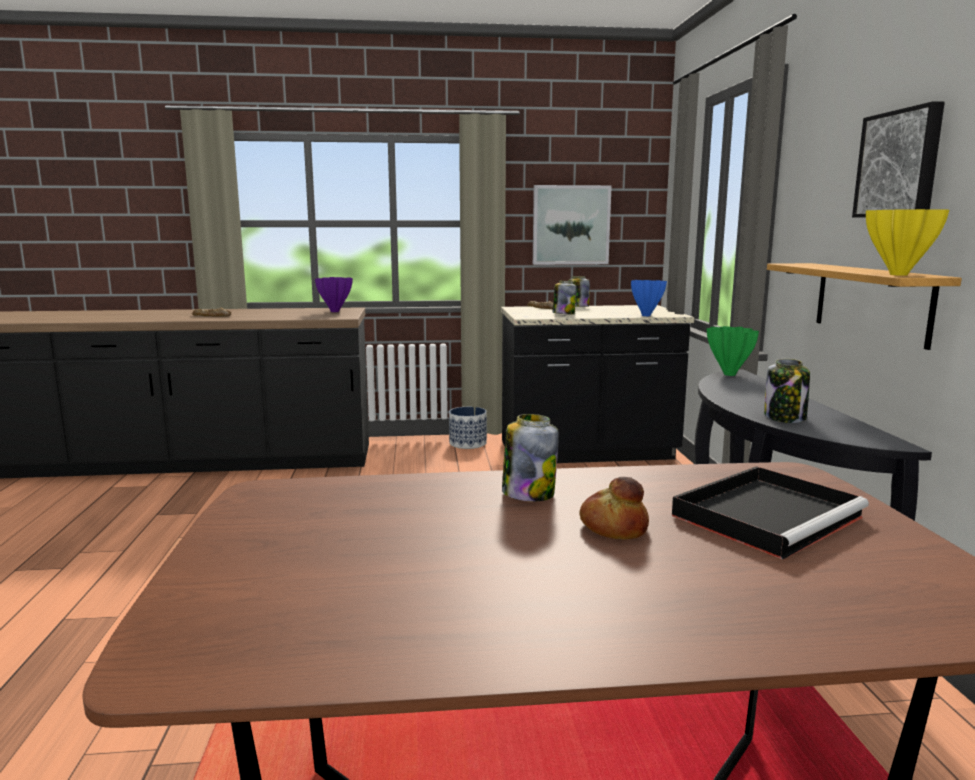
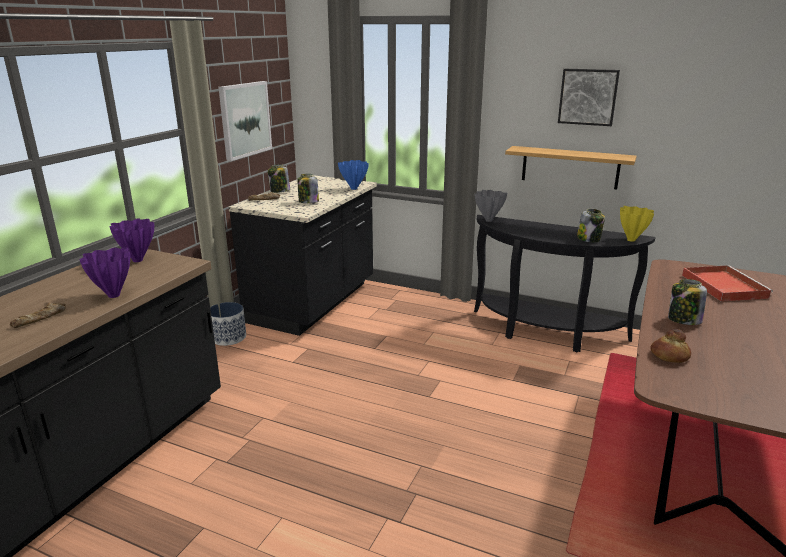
camera: 60 degrees left, 10 degrees up
(261, 317) = (113, 296): none -> purple vase
(614, 527) = (733, 315): bread -> bread (669, 356)
(728, 374) = (488, 220): green vase -> grey vase
(768, 515) = (722, 286): black tray -> red tray
(898, 275) = (619, 157): yellow vase -> yellow vase (631, 240)

